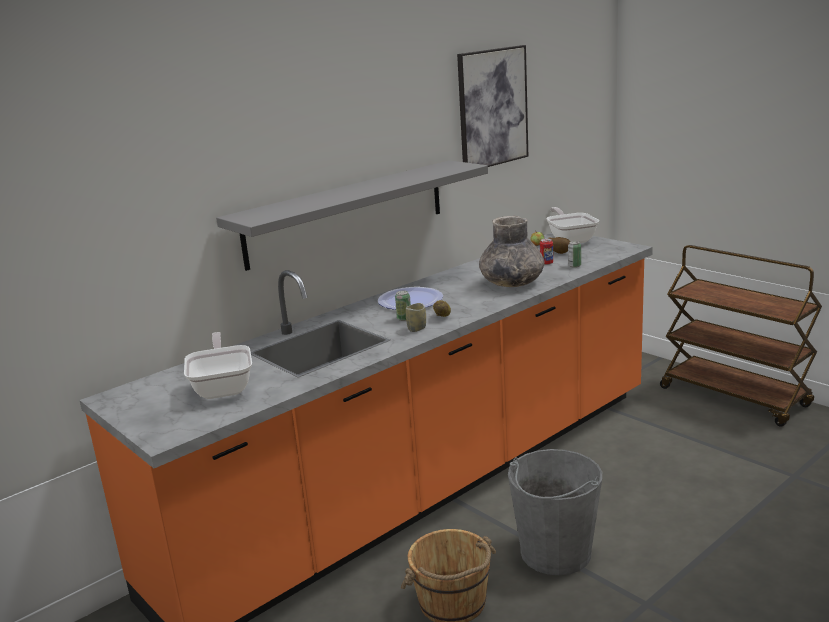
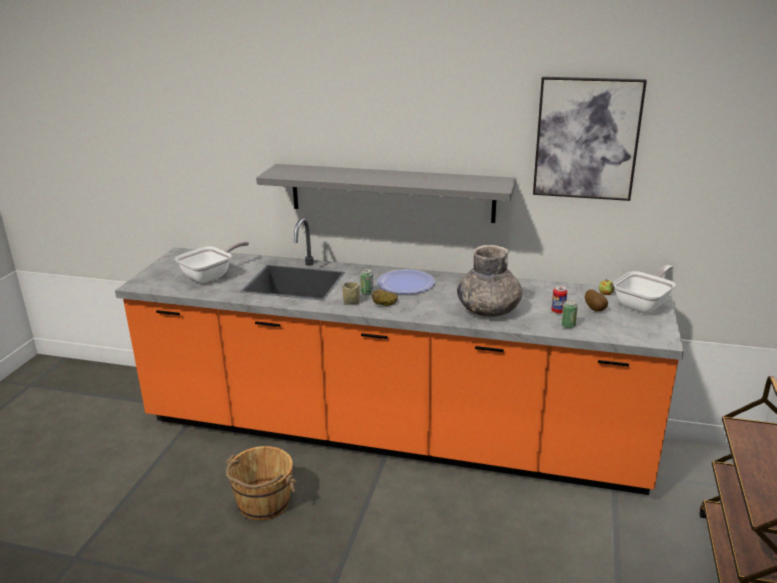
camera: 55 degrees right, 5 degrees up
(555, 552) = (355, 533): grey bucket -> none

